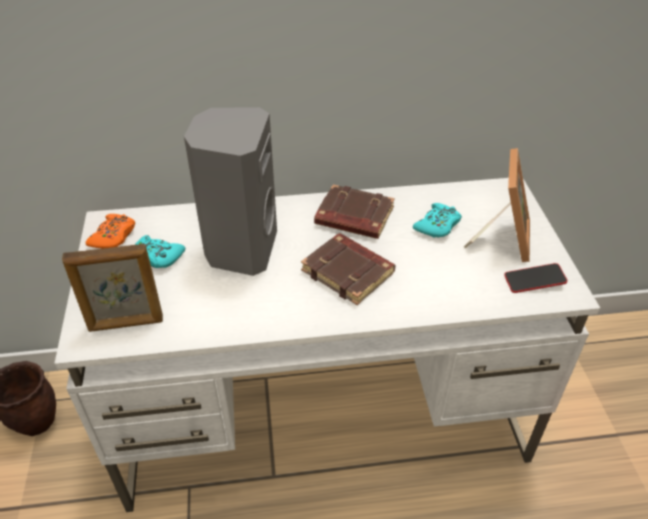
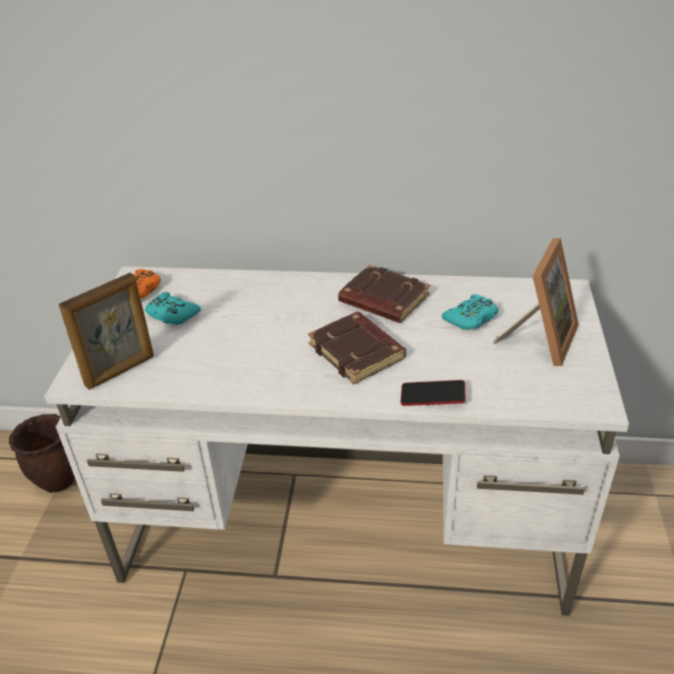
camera: 15 degrees right, 5 degrees down
(126, 324) = (121, 371): picture frame -> picture frame turned 45 degrees counterclockwise
(240, 249) = (255, 317): grey speaker -> none
(534, 281) = (560, 387): phone -> phone (432, 397)

